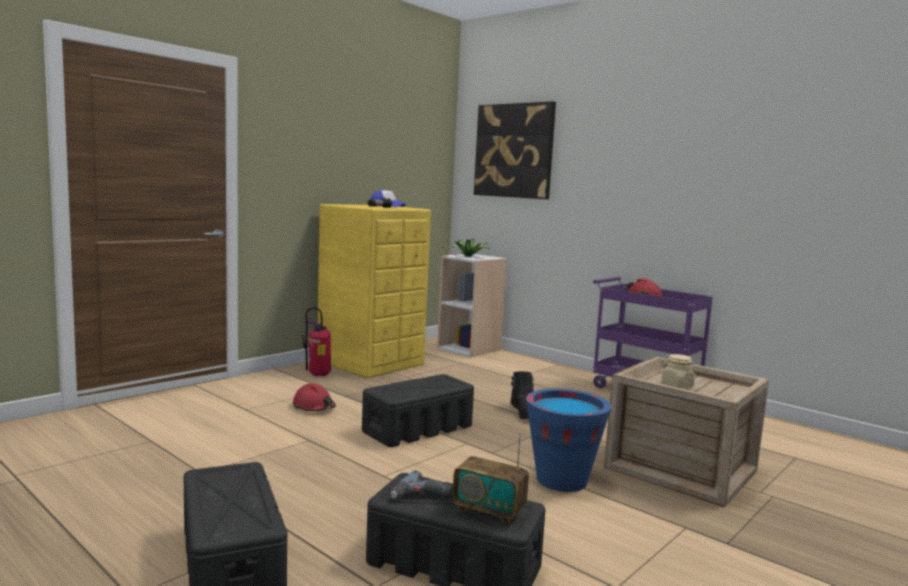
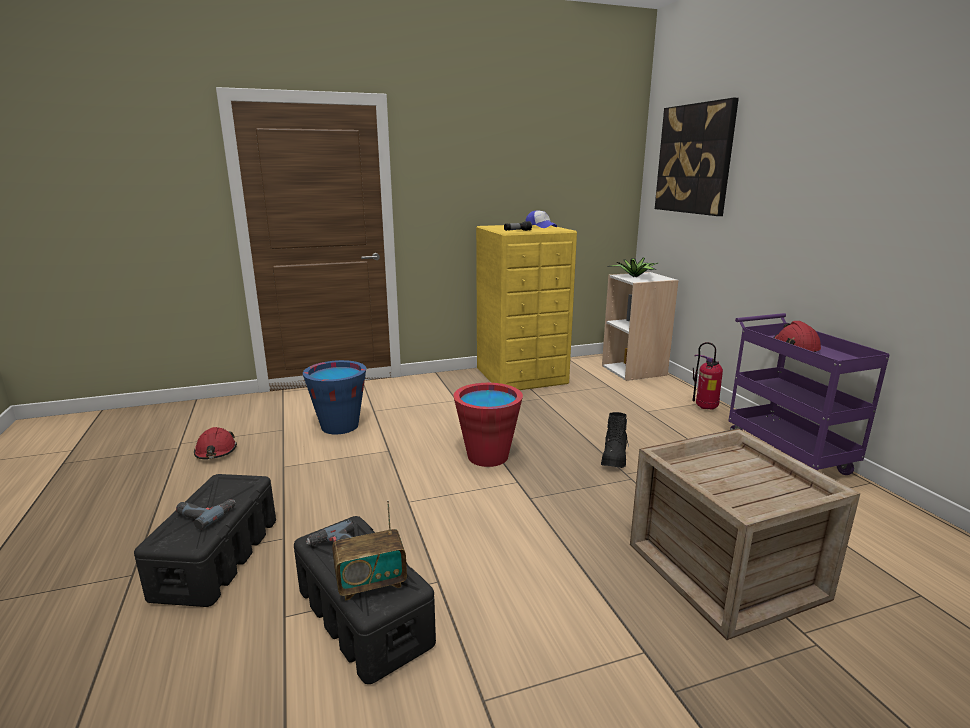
camera: 30 degrees right, 10 degrees up
(235, 502) = (205, 514): none -> power drill
(314, 407) = (425, 417): red hard hat -> red hard hat (216, 452)
(318, 375) = (463, 384): fire extinguisher -> fire extinguisher (704, 408)
(417, 429) = (488, 456): black storage box -> red bucket
(489, 511) = (371, 583): radio -> radio turned 75 degrees counterclockwise
(561, 480) = (566, 549): blue bucket -> blue bucket (340, 426)
(676, 385) = (720, 475): beige jar -> none

